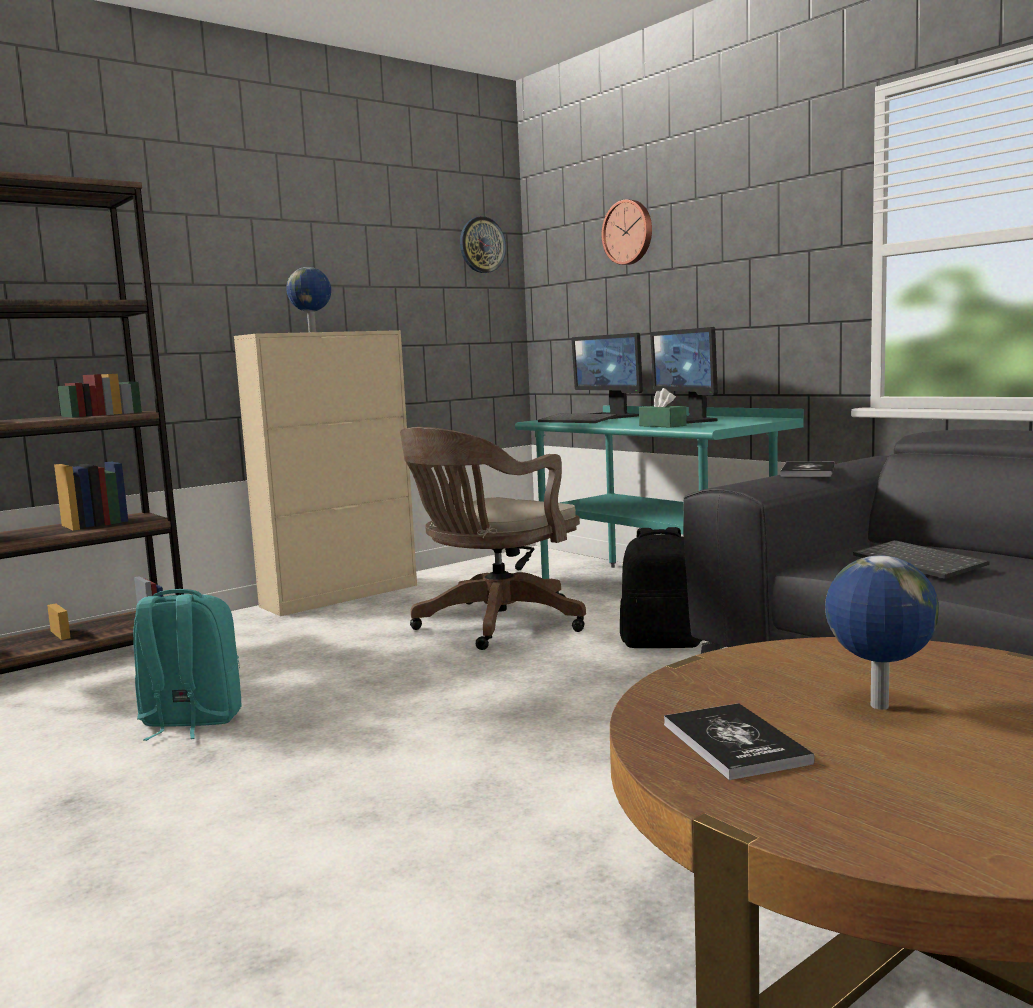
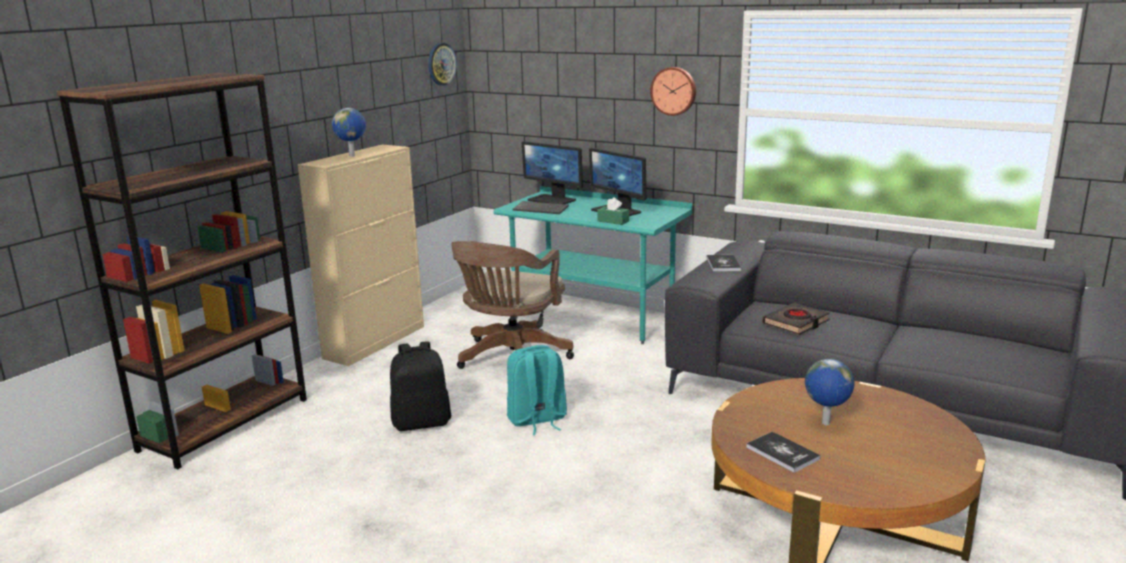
camera: 20 degrees left, 10 degrees up
(190, 721) = (381, 461): turquoise backpack -> turquoise backpack (537, 420)
(629, 232) = (560, 67): wall clock -> wall clock (674, 91)
(662, 643) = (628, 363): black backpack -> black backpack (422, 422)
(921, 562) = (796, 323): keyboard -> black book

